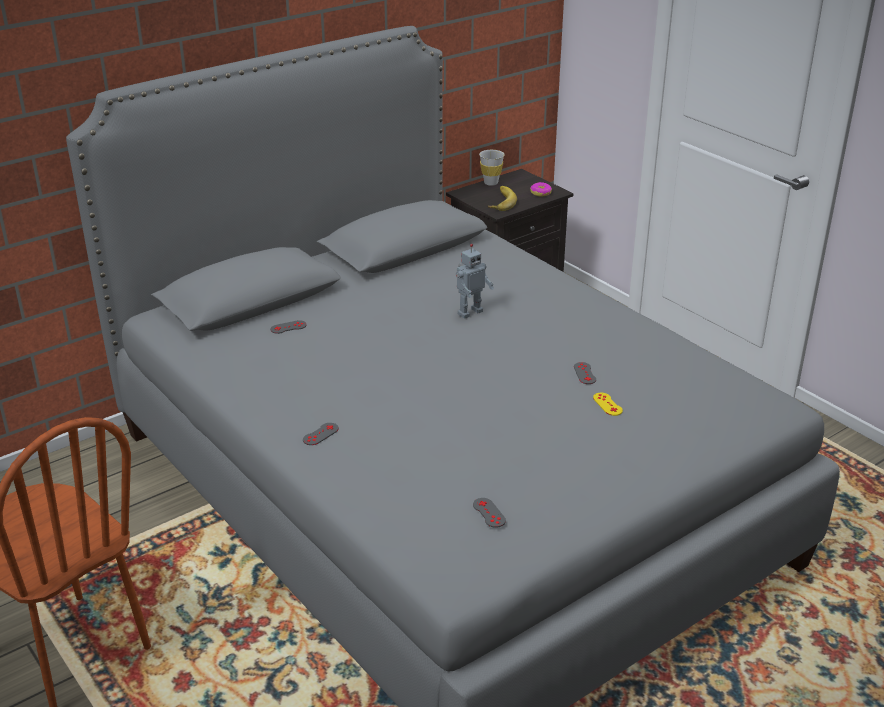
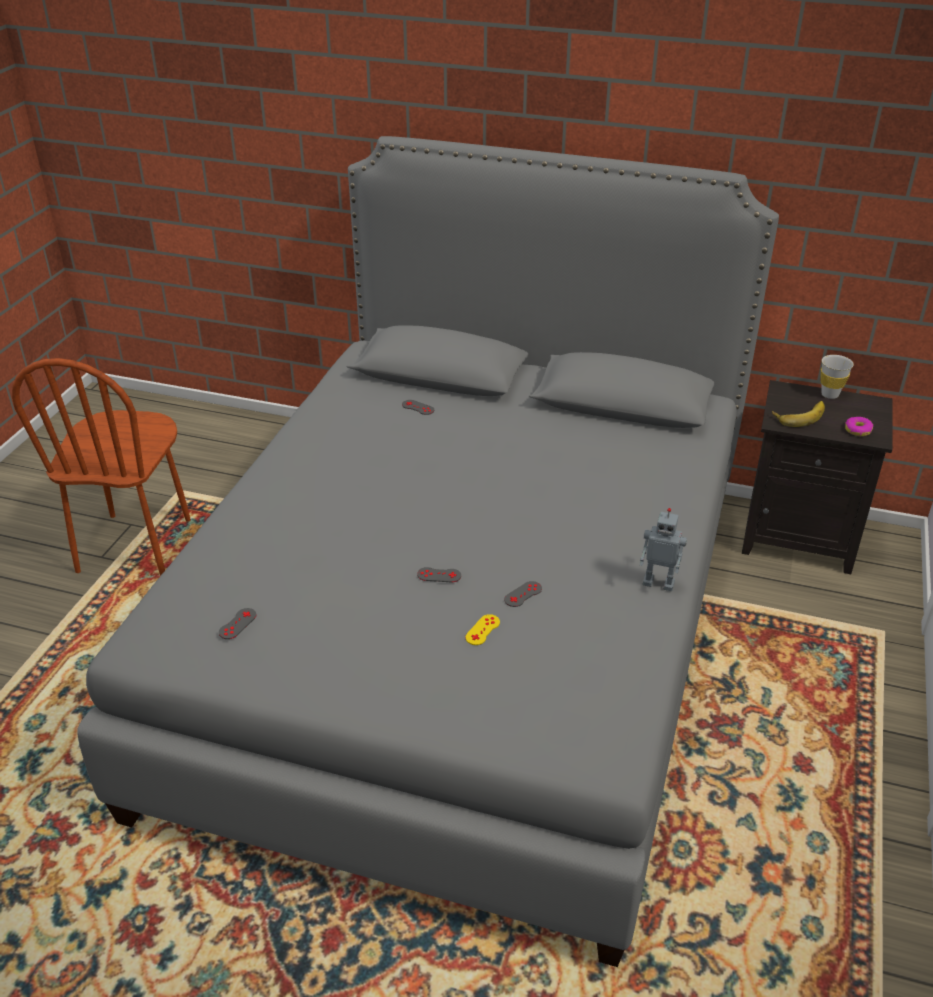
camera: 55 degrees right, 5 degrees up
(320, 434) = (280, 491): grey game controller -> grey game controller (439, 575)
(469, 312) = (552, 483): toy robot -> toy robot (659, 583)

